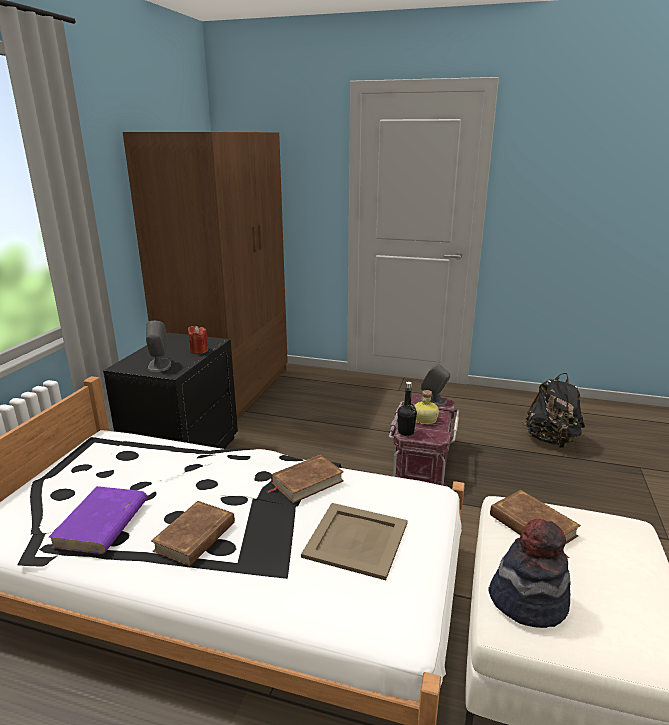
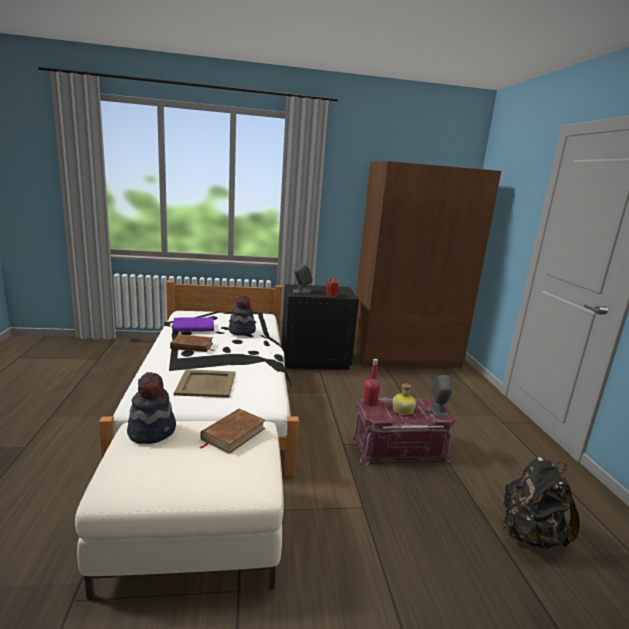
camera: 65 degrees right, 5 degrees down
(172, 470) = (242, 331): none -> hat
(307, 482) = (253, 363): brown book -> none
(406, 432) = (370, 402): black bottle -> red bottle

